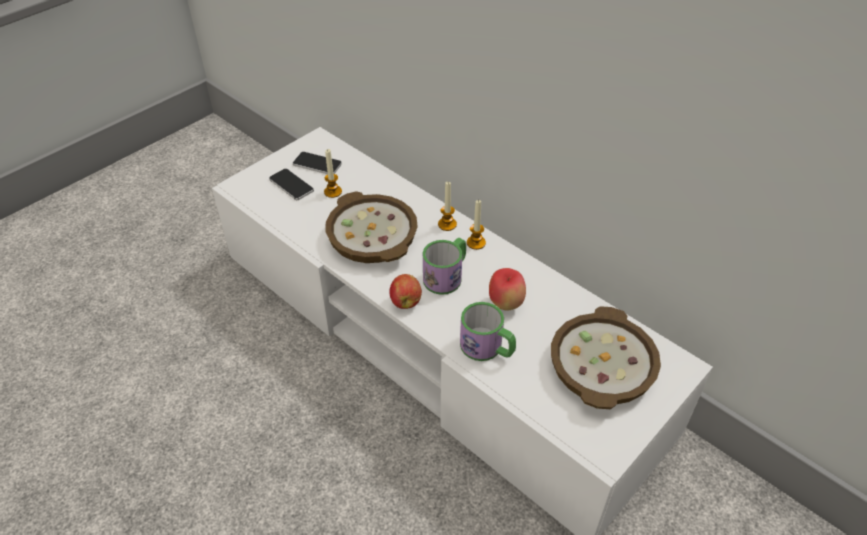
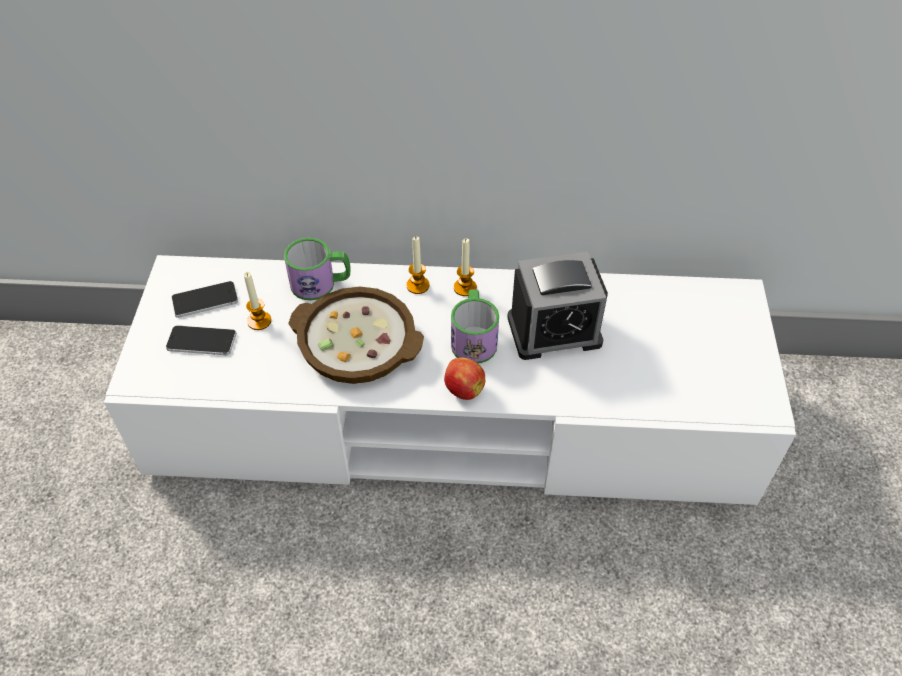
camera: 40 degrees left, 5 degrees up
(487, 348) = (583, 384): mug -> mug (321, 283)
(506, 303) = (554, 330): apple -> alarm clock
(603, 367) = (689, 335): bowl -> none

